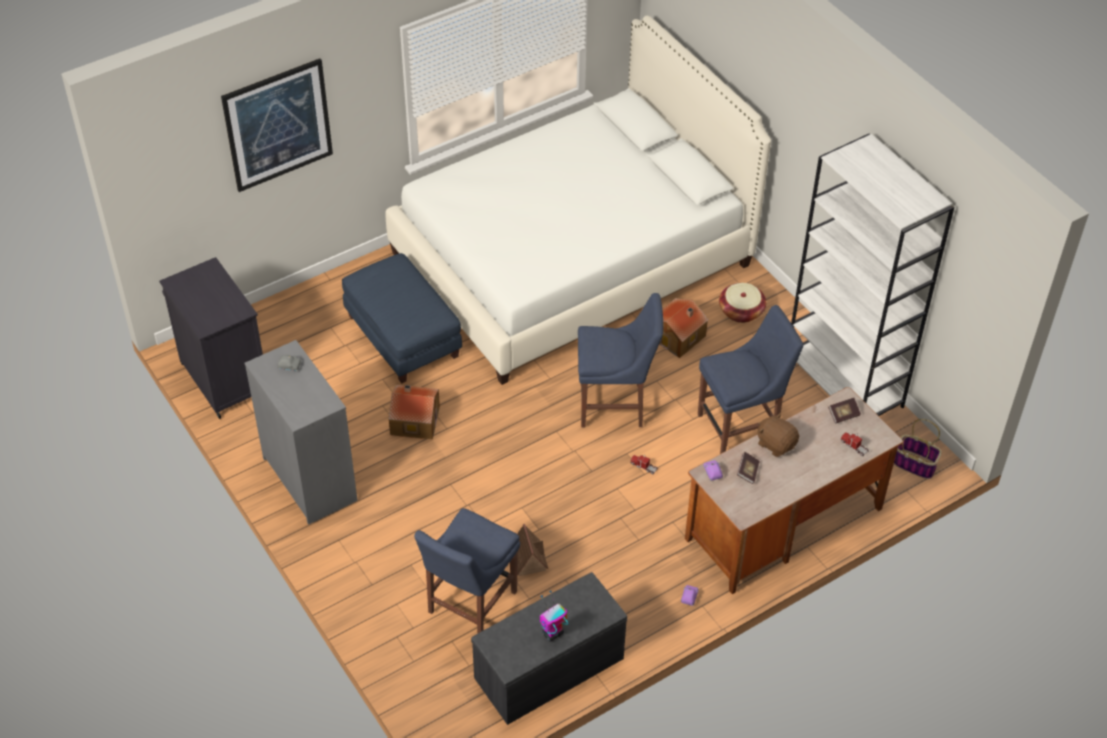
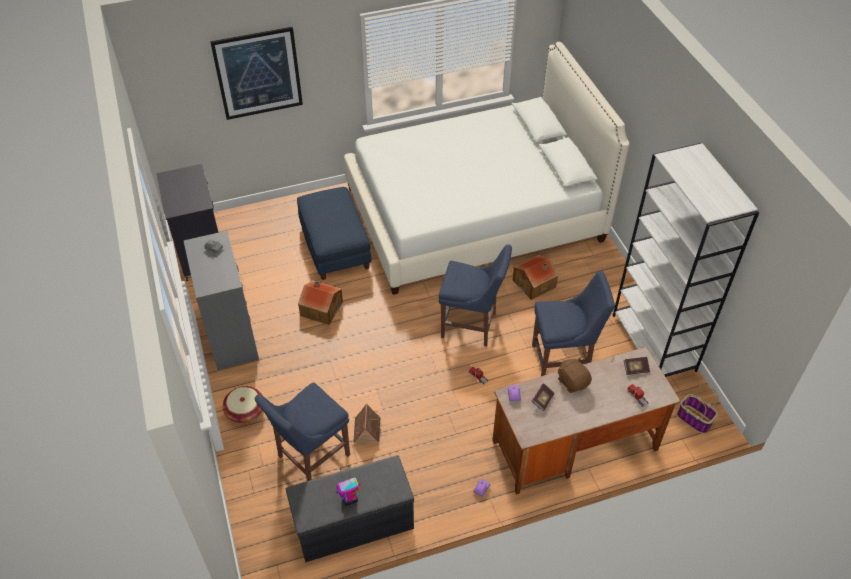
camera: 15 degrees right, 0 degrees up
(741, 311) = (588, 274): basket -> basket (245, 411)

